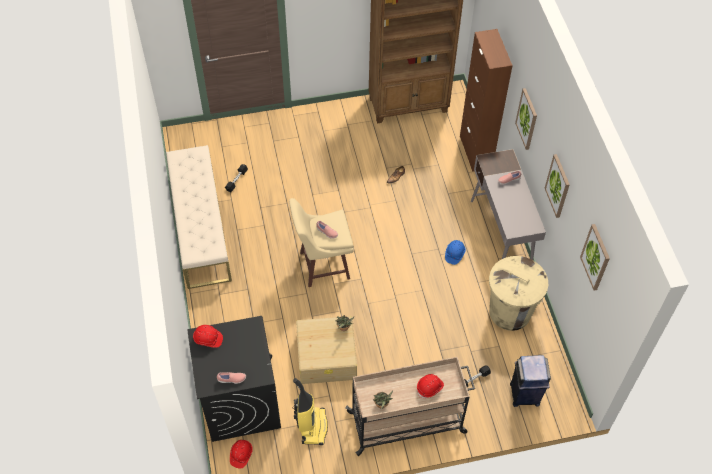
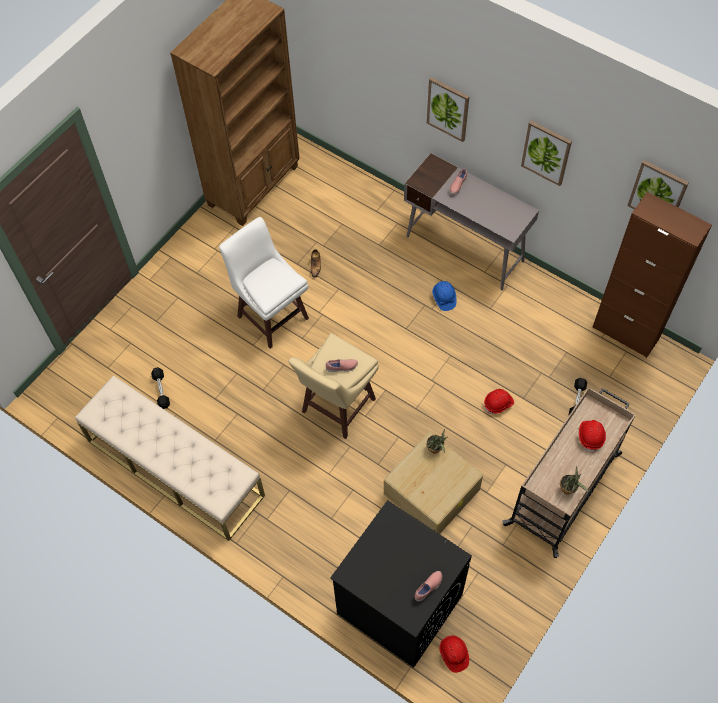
camera: 40 degrees left, 5 degrees up
(208, 339) = (362, 569): red hard hat -> red hard hat (498, 404)
(312, 426) = (488, 567): vacuum cleaner -> none
(340, 186) = (272, 315): none -> white stool
(475, 152) = (363, 186): brown cabinet -> brown cabinet (625, 332)
(510, 312) = (544, 313): beige trash can -> none
(524, 395) = (630, 378): blue trash can -> none

